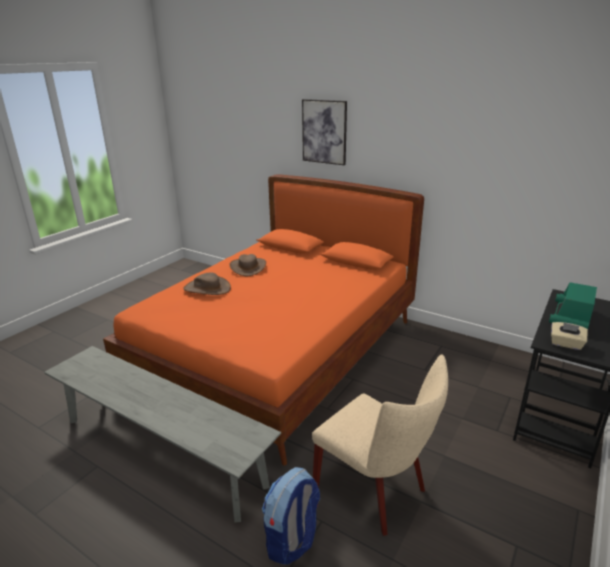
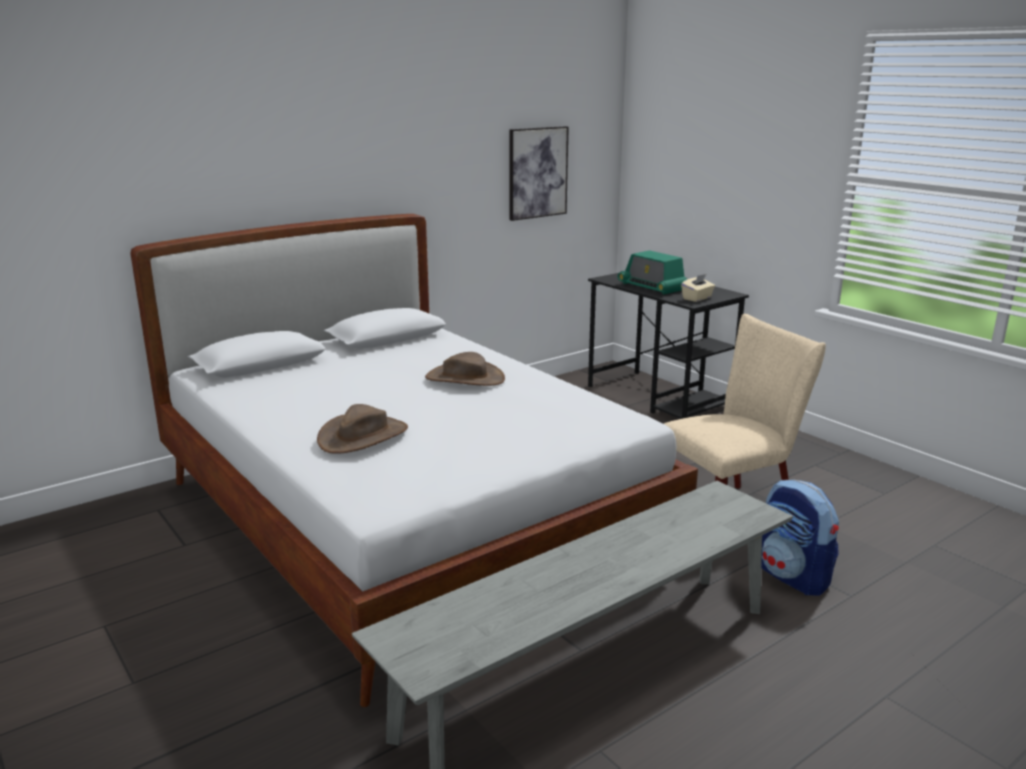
camera: 70 degrees left, 5 degrees down
(248, 267) = (308, 400): brown hat -> brown hat (465, 378)
(280, 353) = (405, 520): orange bed -> white bed
(324, 132) = (235, 142): picture -> picture (537, 172)

